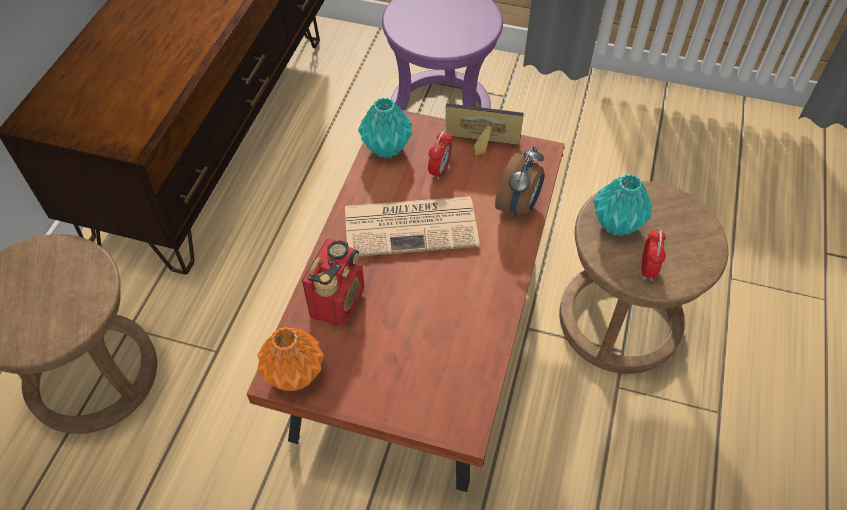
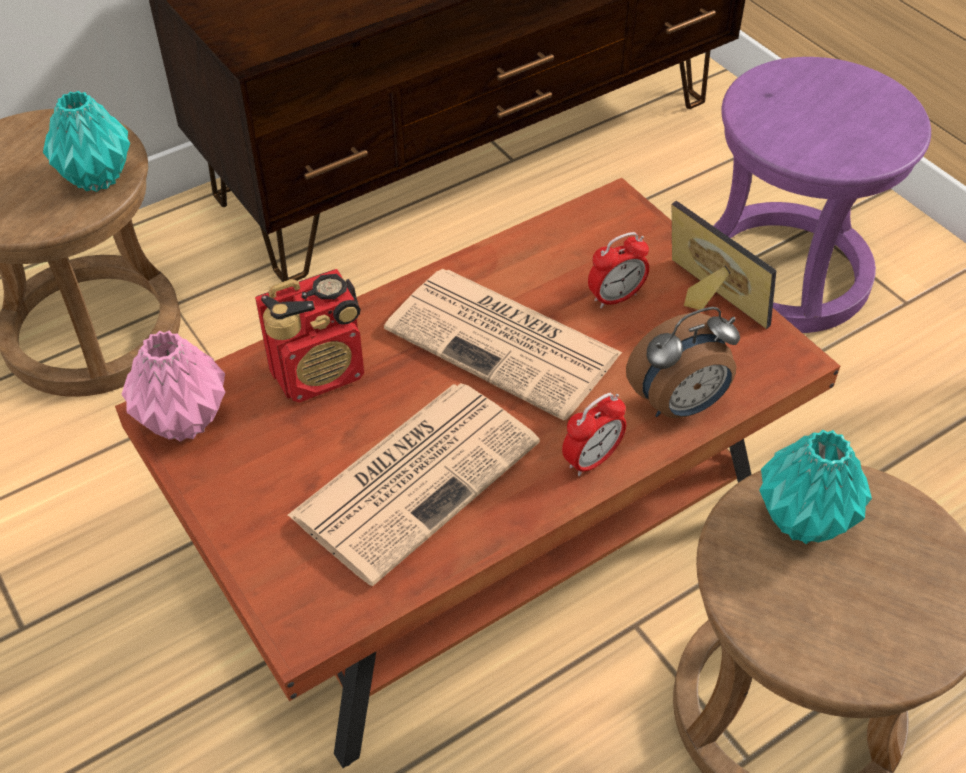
camera: 40 degrees right, 5 degrees down
(293, 374) = (184, 420): orange vase -> pink vase
(386, 147) = (574, 231): turquoise vase -> turquoise vase (98, 177)
(440, 319) = (417, 476): none -> newspaper
(647, 269) = (786, 612): alarm clock -> alarm clock (591, 460)

